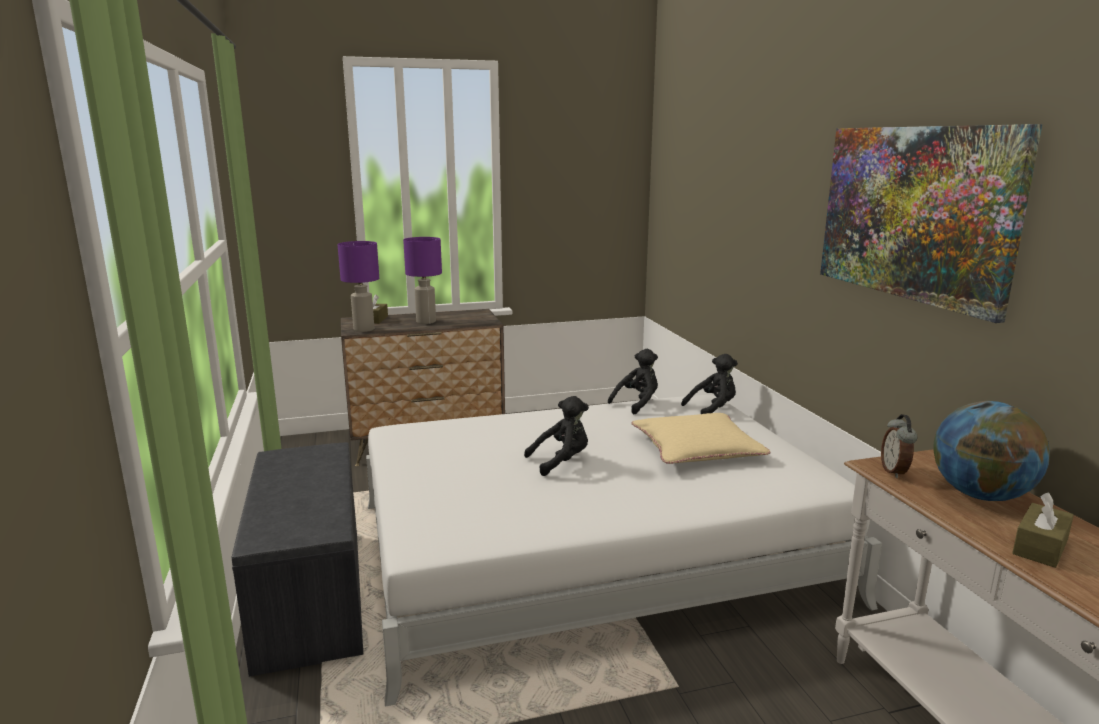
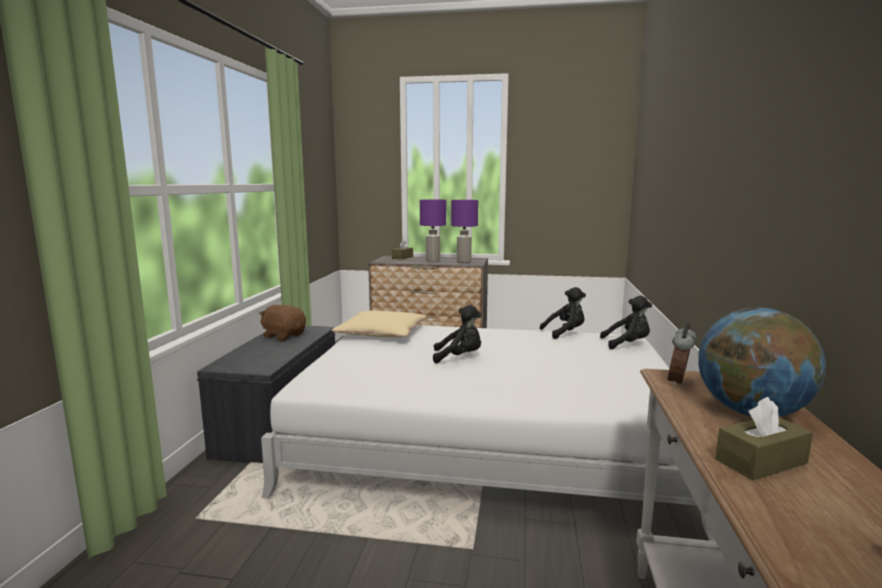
camera: 25 degrees right, 5 degrees down
(293, 470) = (284, 336): none -> brown plush toy
(364, 329) = (387, 261): purple table lamp -> purple table lamp (464, 262)
(697, 449) = (578, 366): beige pillow -> beige pillow (381, 332)
(914, 213) = (762, 139): picture -> none

